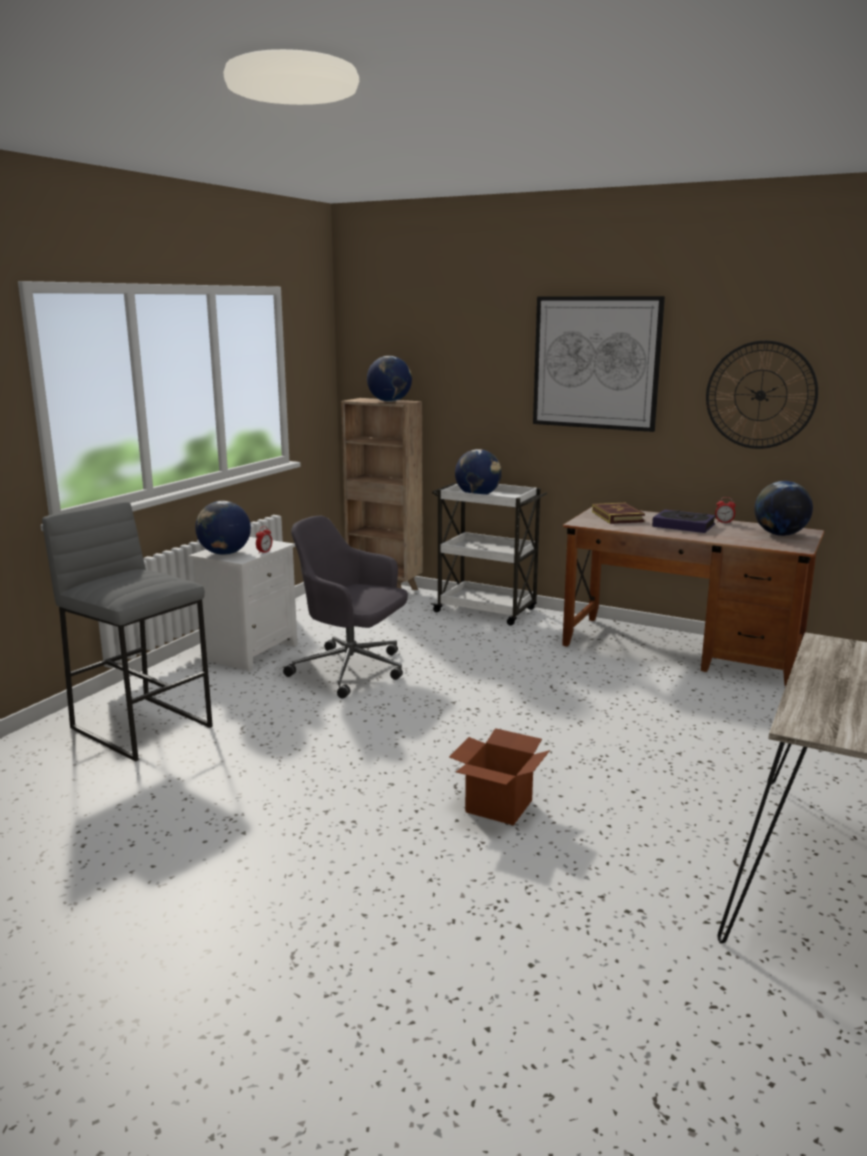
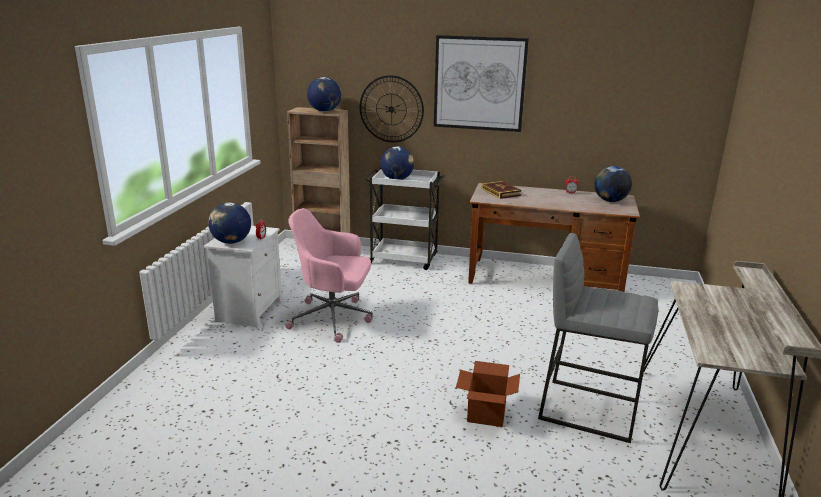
camera: 15 degrees left, 5 degrees up
(143, 726) = (200, 385): grey stool -> grey stool (589, 409)
(352, 670) = (333, 319): grey office chair -> pink office chair
(683, 526) = (547, 197): book -> none
(760, 395) = (593, 107): wall clock -> wall clock (391, 109)

